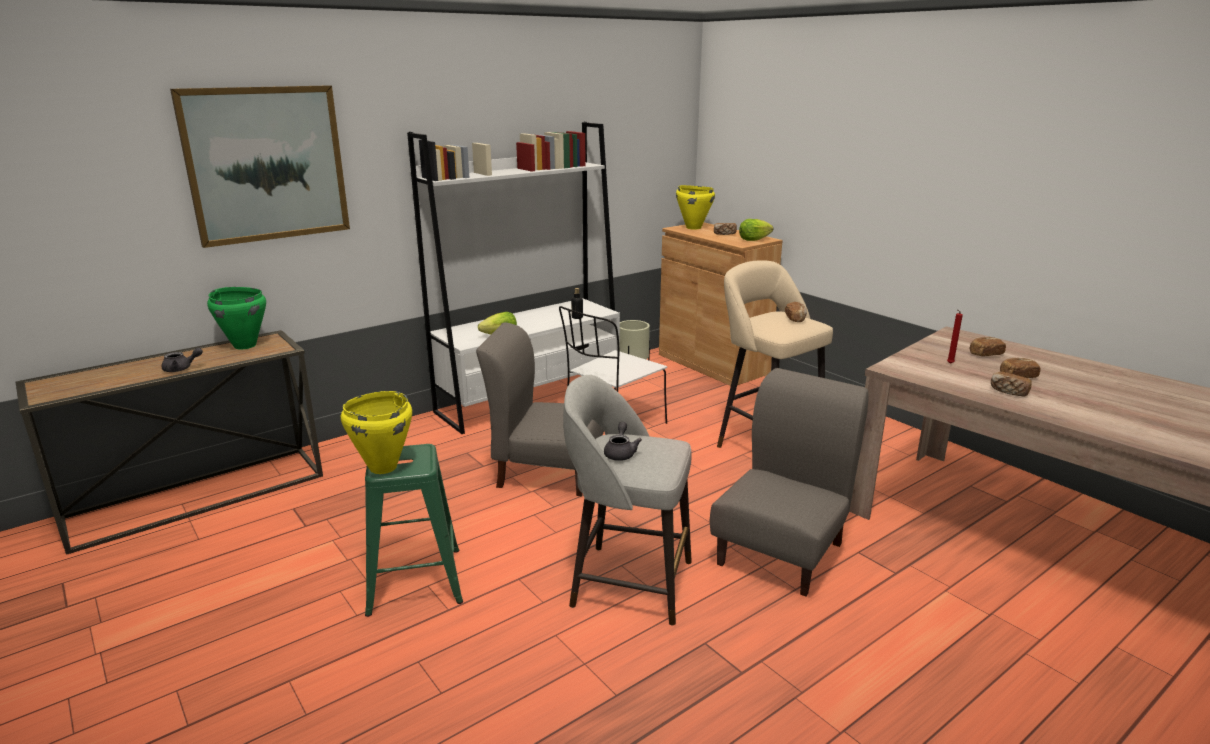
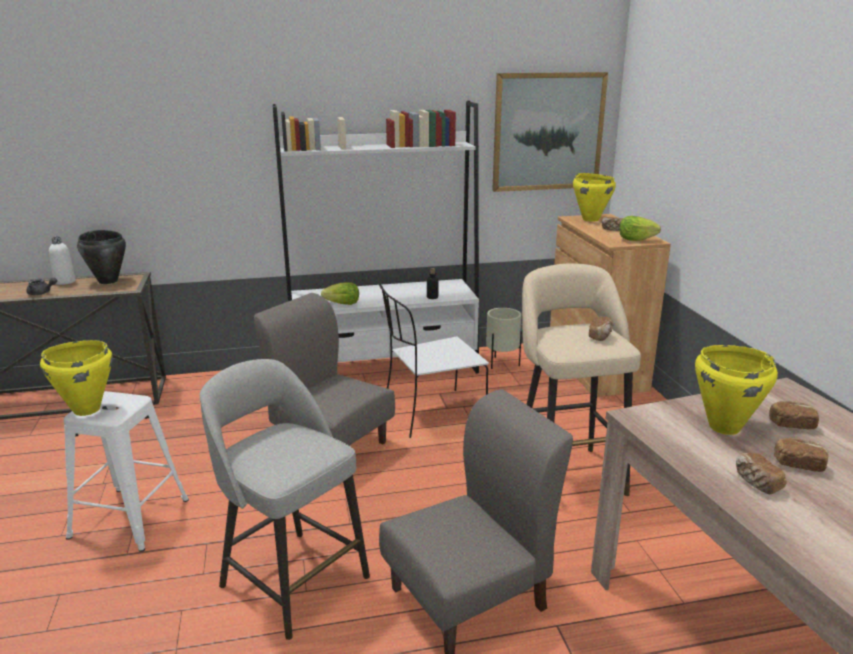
camera: 25 degrees right, 0 degrees up
(191, 354) = (65, 282): none -> white bottle
(245, 345) = (108, 281): green cooking pot -> black cooking pot
(266, 164) = (141, 127): picture -> picture (548, 132)
(413, 581) = (128, 518): green stool -> white stool
(620, 453) = (269, 446): grey teapot -> none
(949, 364) = (723, 427): red candle -> yellow cooking pot

